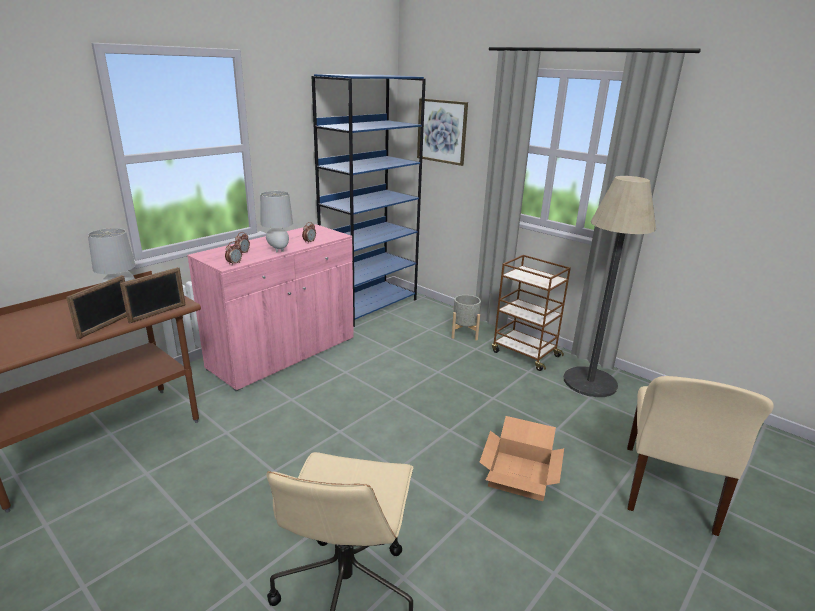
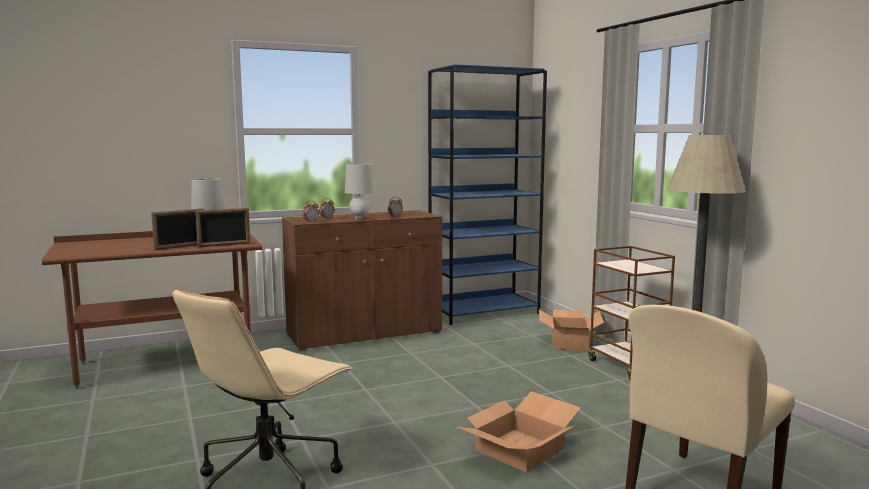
camera: 25 degrees right, 15 degrees down
(283, 353) = (364, 334): pink cabinet -> brown cabinet
(442, 131) = (566, 123): picture -> none
(464, 333) = (569, 343): grey planter -> cardboard box

